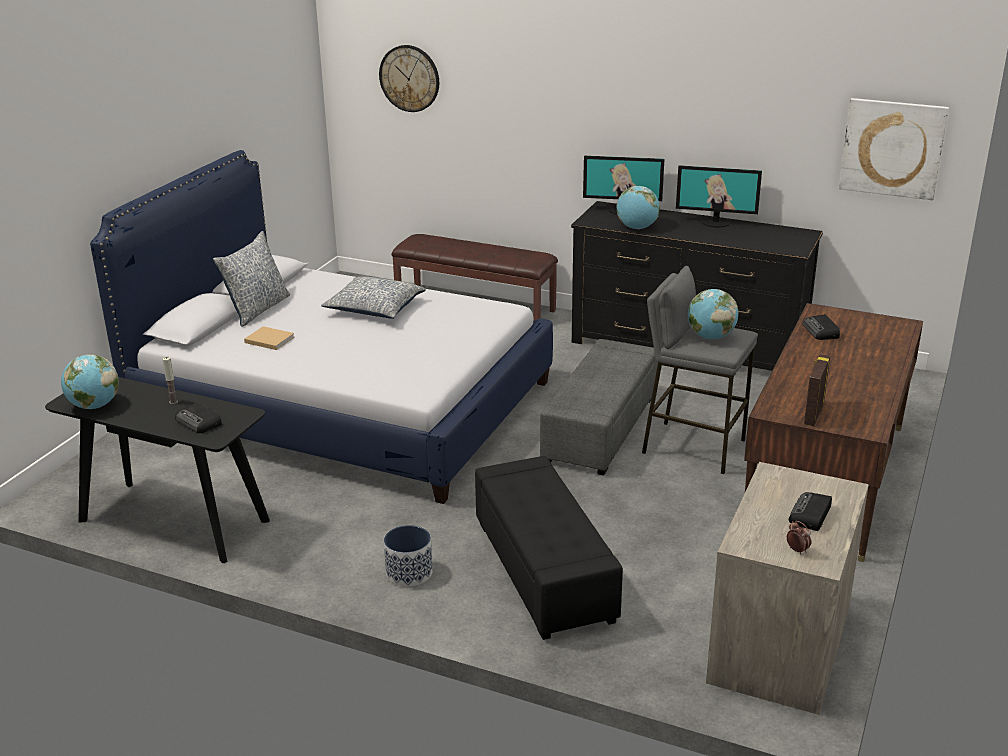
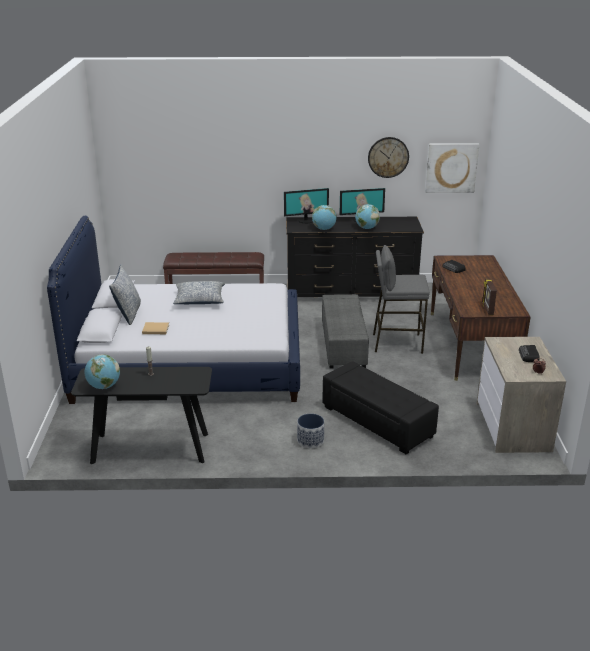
camera: 25 degrees left, 0 degrees up
(199, 422) = (179, 381): radio -> none
(409, 78) = (160, 157): wall clock -> wall clock (388, 157)
(710, 337) = (407, 281): globe -> globe (366, 228)

